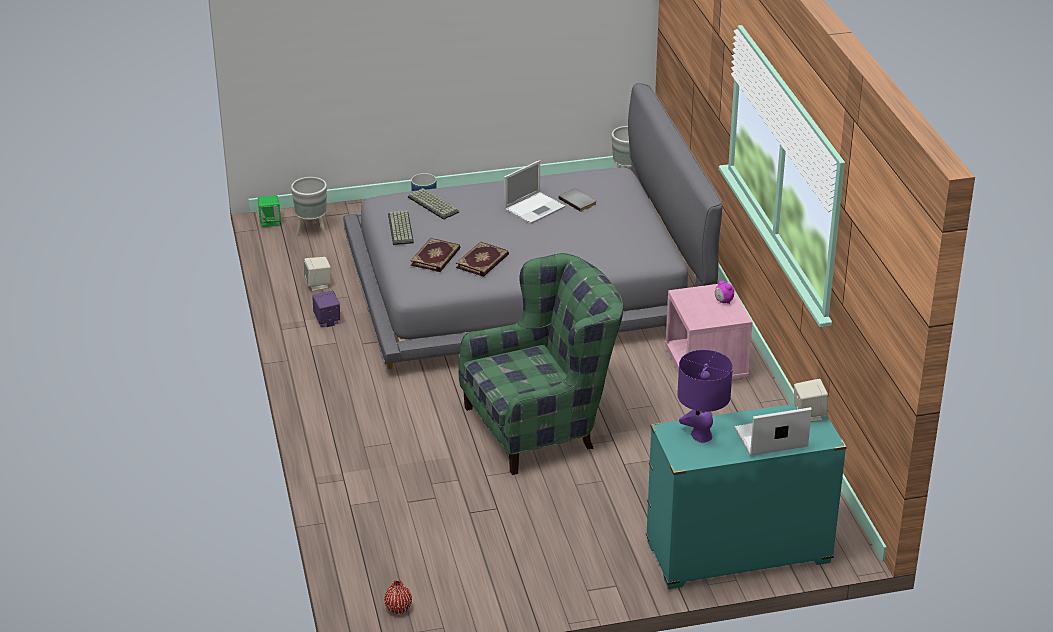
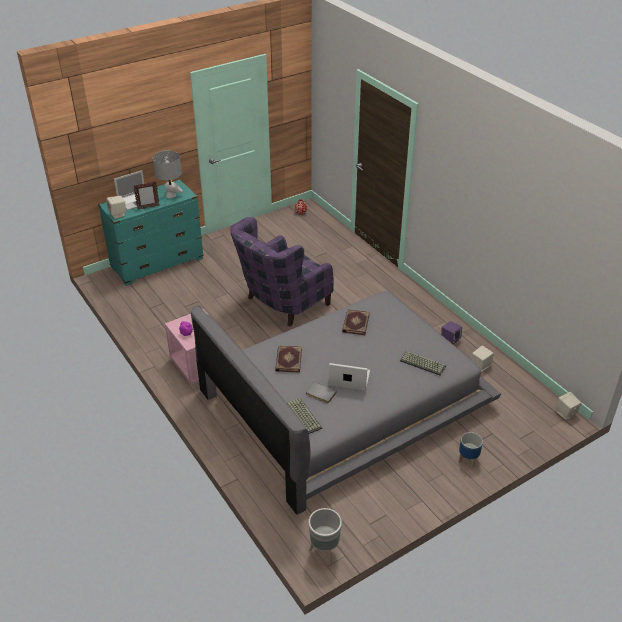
camera: 160 degrees right, 5 degrees up
(270, 222) = (565, 413): green speaker -> beige speaker
(311, 231) = (528, 412): grey planter -> none
(401, 229) = (427, 337): keyboard -> keyboard (302, 416)
(436, 257) = (387, 320): book -> book (288, 360)
(535, 208) = (348, 378): laptop -> laptop turned 75 degrees clockwise
(543, 425) = (281, 304): green armchair -> purple armchair
(701, 435) = (171, 195): purple table lamp -> grey table lamp
(750, 417) = (148, 207): none -> picture frame

